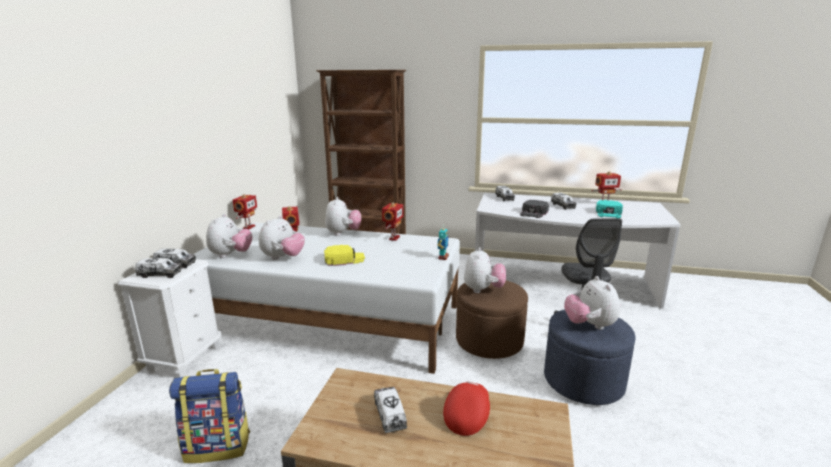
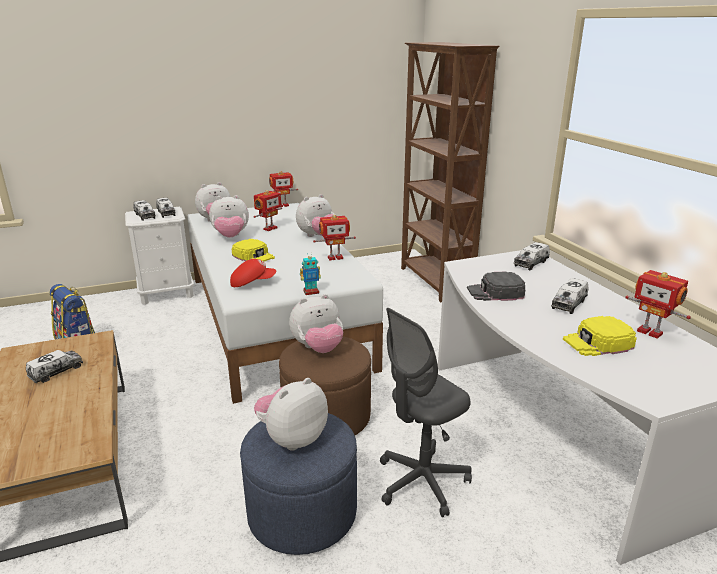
camera: 55 degrees right, 5 degrees up
(466, 415) = (68, 406): red cap -> red cap (252, 283)
(609, 213) = (598, 343): turquoise cap -> yellow cap

